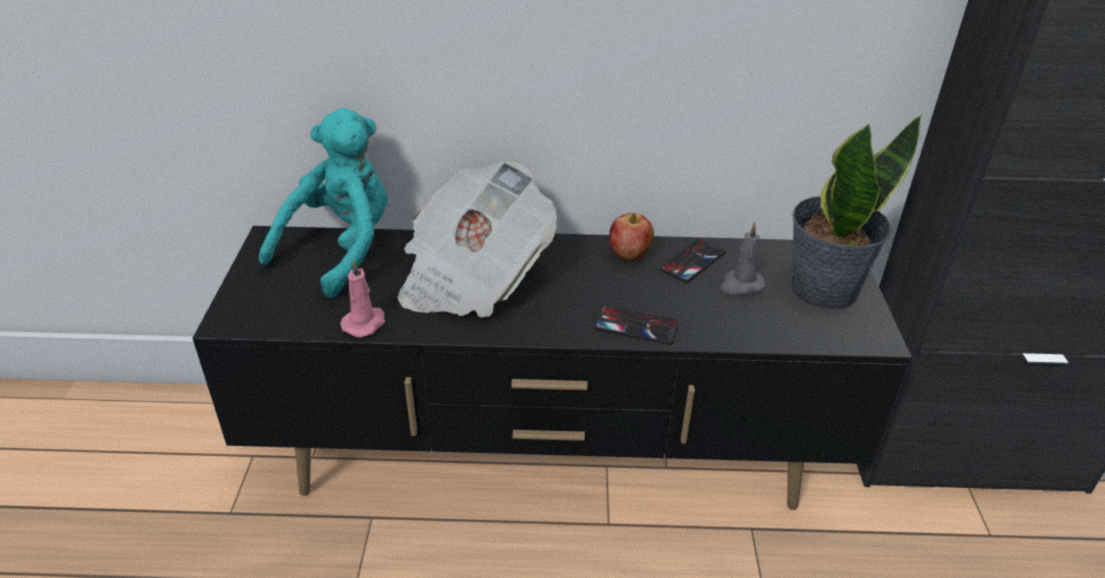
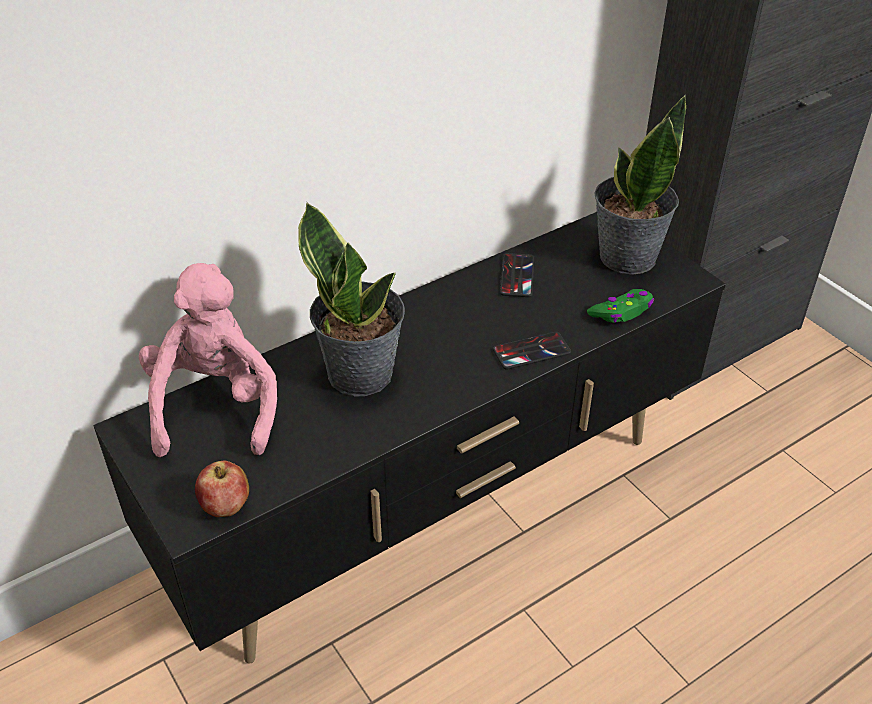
camera: 35 degrees left, 5 degrees up
(342, 250) = (215, 406): turquoise plush toy -> pink plush toy
(365, 323) = (318, 460): pink candle -> none
(472, 276) = (361, 372): newspaper -> potted plant
(629, 255) = (466, 293): apple -> apple (226, 507)
(741, 285) = (570, 280): grey candle -> none
(764, 333) = (622, 312): none -> green game controller

